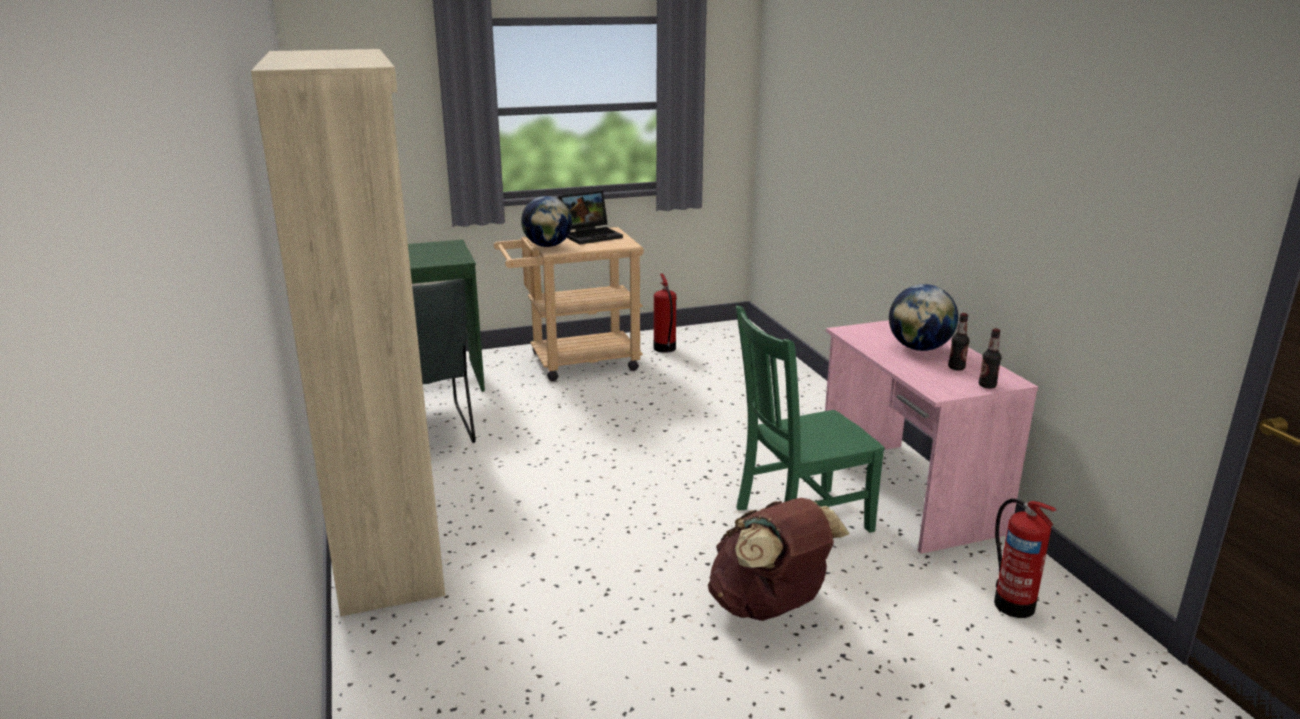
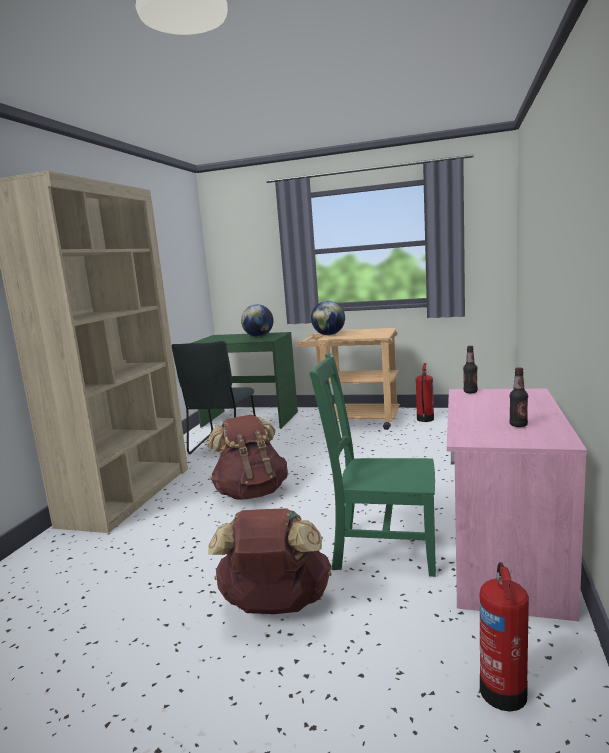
camera: 35 degrees right, 10 degrees down
(571, 492) = (251, 492): none -> brown backpack
(591, 235) = (368, 331): laptop -> none
(919, 348) = (507, 408): globe -> globe (258, 336)
(987, 386) = (525, 441): bottle -> bottle (470, 392)

